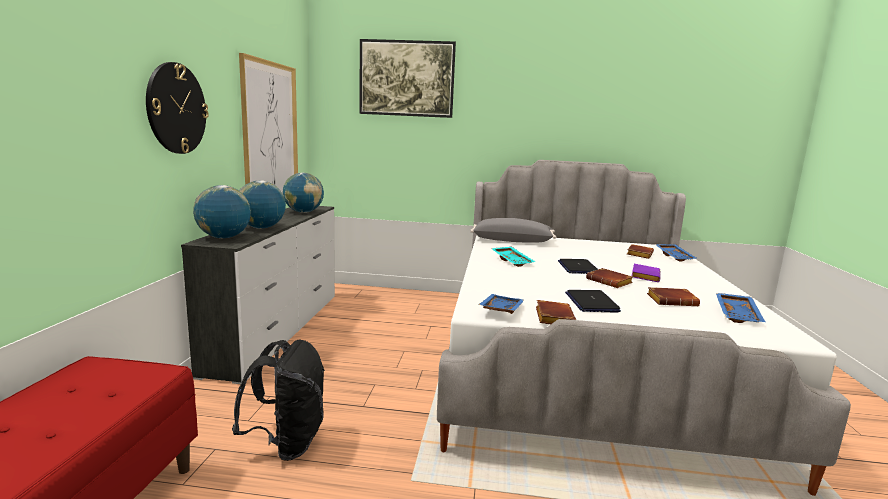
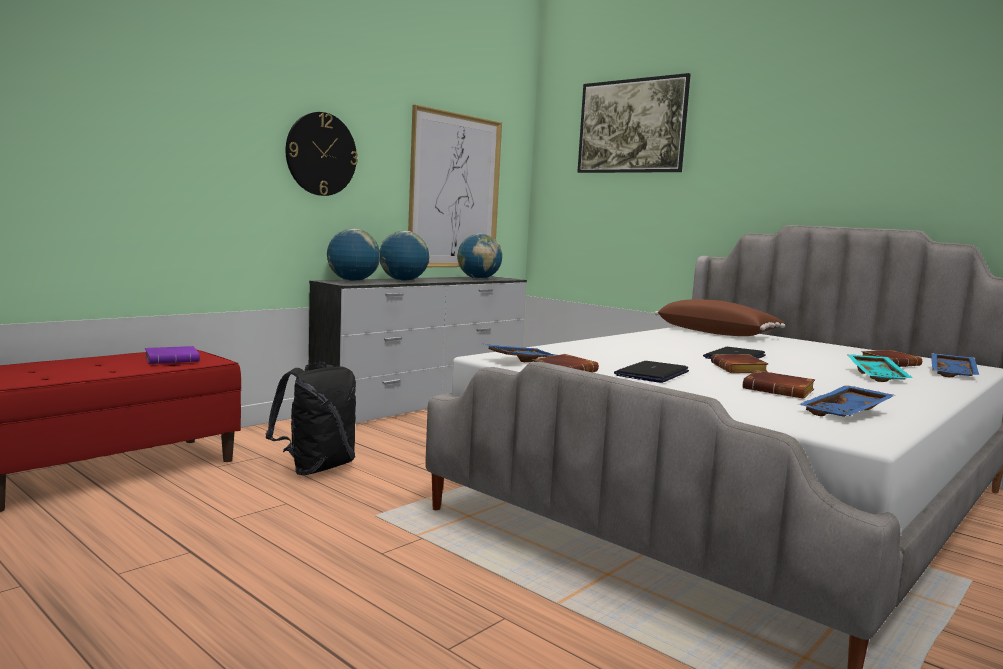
camera: 35 degrees right, 5 degrees down
(512, 241) = (717, 333): grey pillow -> brown pillow
(513, 261) = (658, 343): turquoise tray -> turquoise tray (878, 376)
(644, 276) = (817, 375): purple book -> purple book (173, 360)

